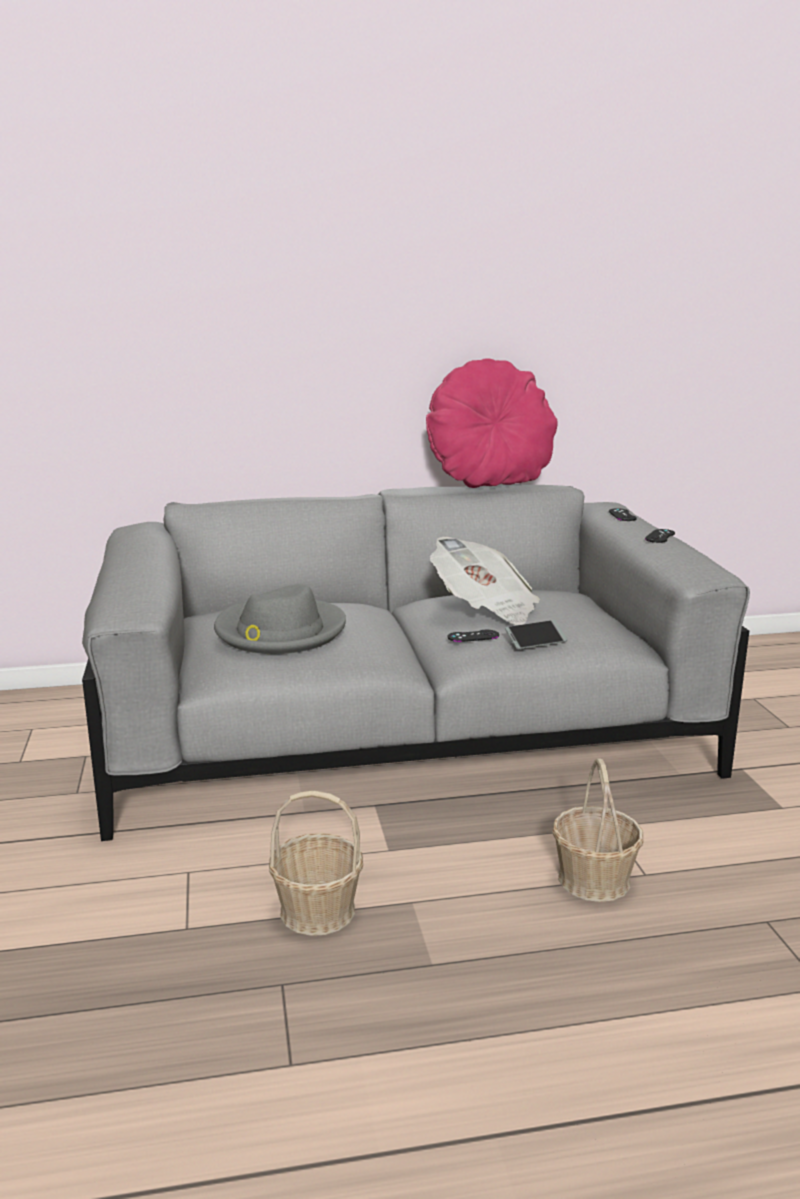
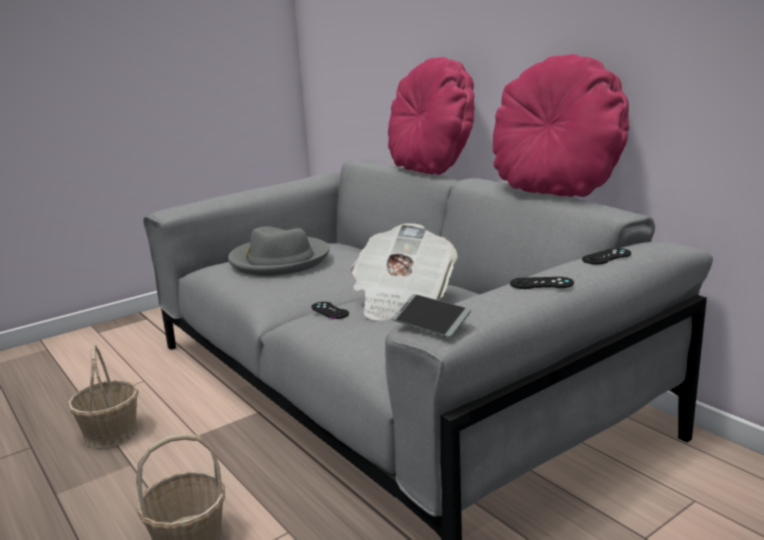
camera: 65 degrees right, 0 degrees up
(314, 494) = (431, 171): none -> pink pillow
(535, 640) = (339, 333): phone -> phone (431, 323)

